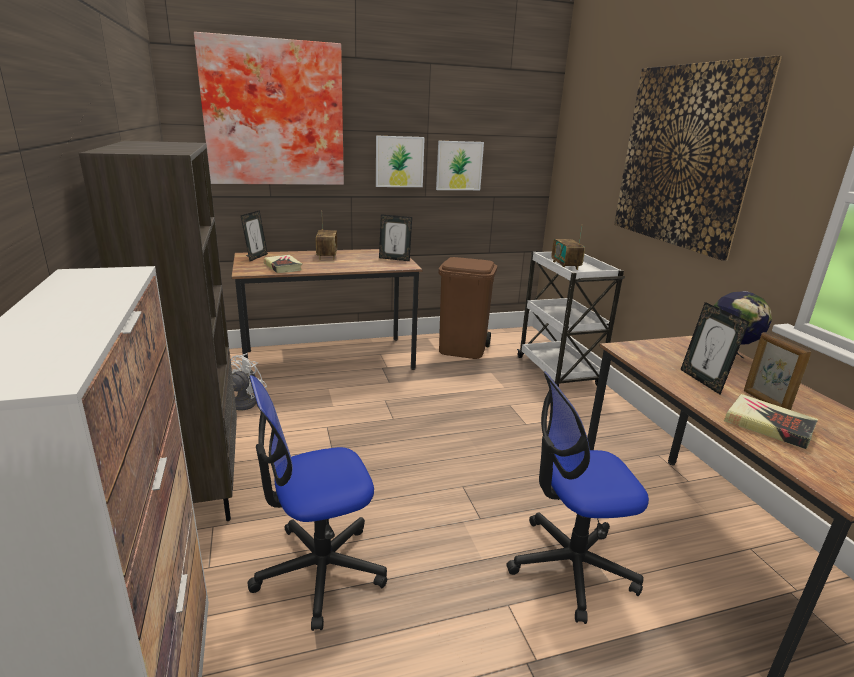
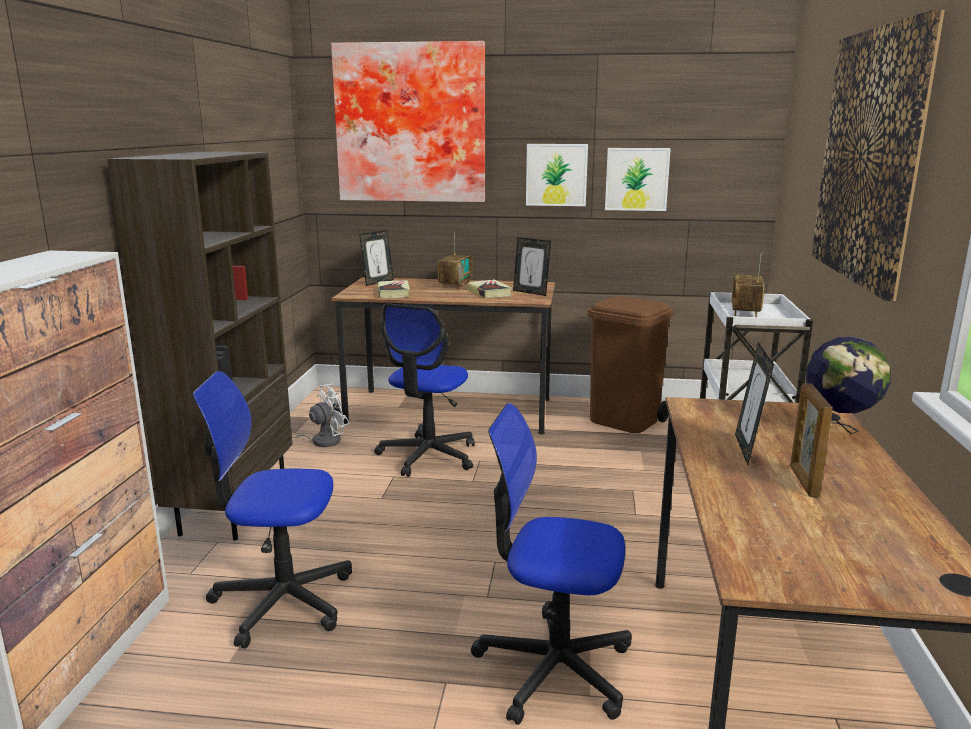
camera: 25 degrees right, 5 degrees down
(341, 403) = (428, 456): none -> office chair
(768, 426) = (762, 503): book -> book (489, 292)

